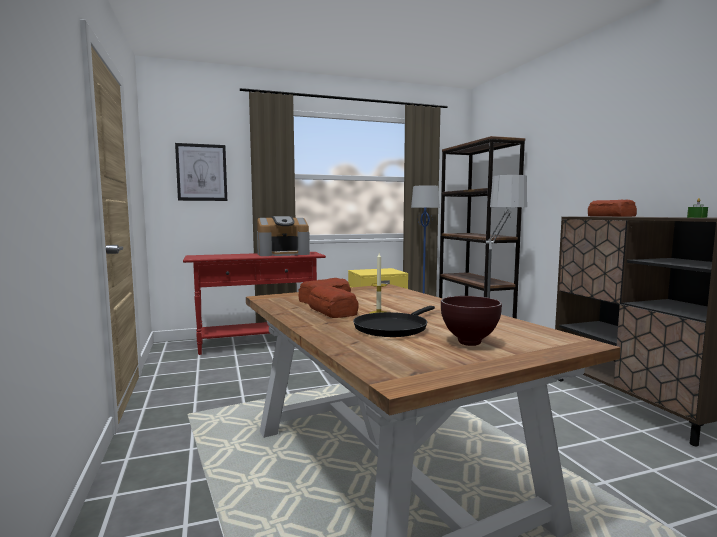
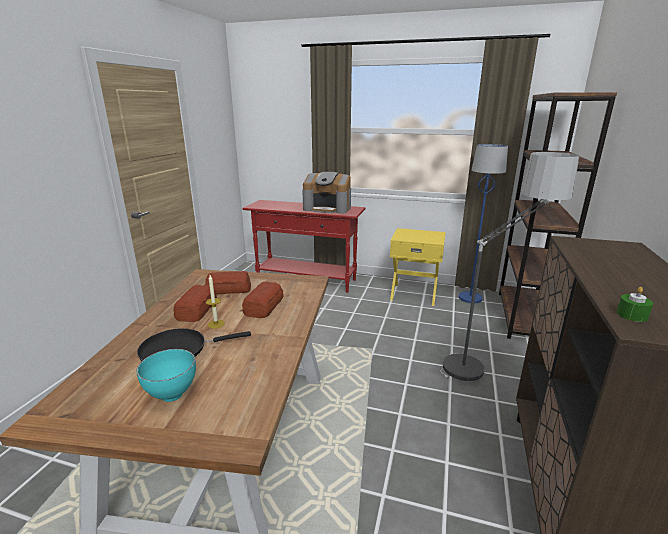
camera: 35 degrees right, 15 degrees up
(201, 172) = (276, 127): picture -> none
(468, 342) = (173, 395): brown bowl -> turquoise bowl
(611, 216) = (593, 257): bread -> bread (263, 306)

